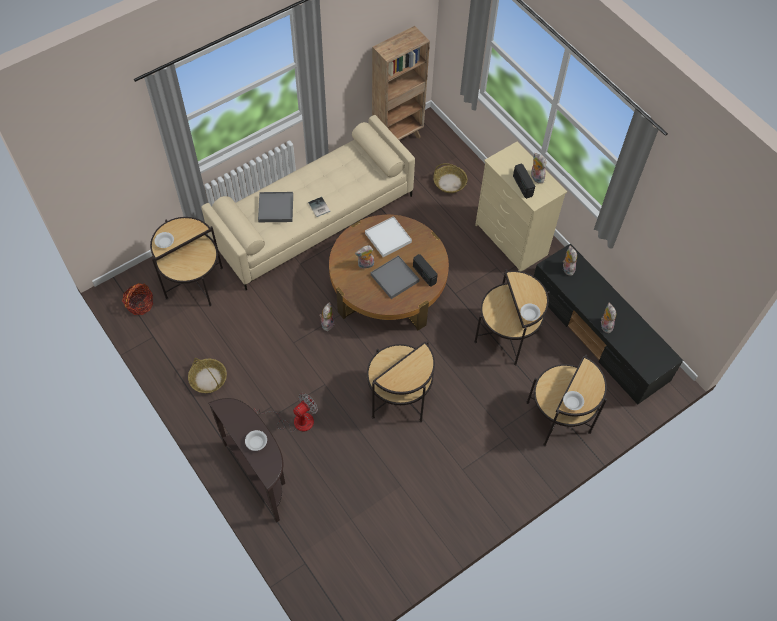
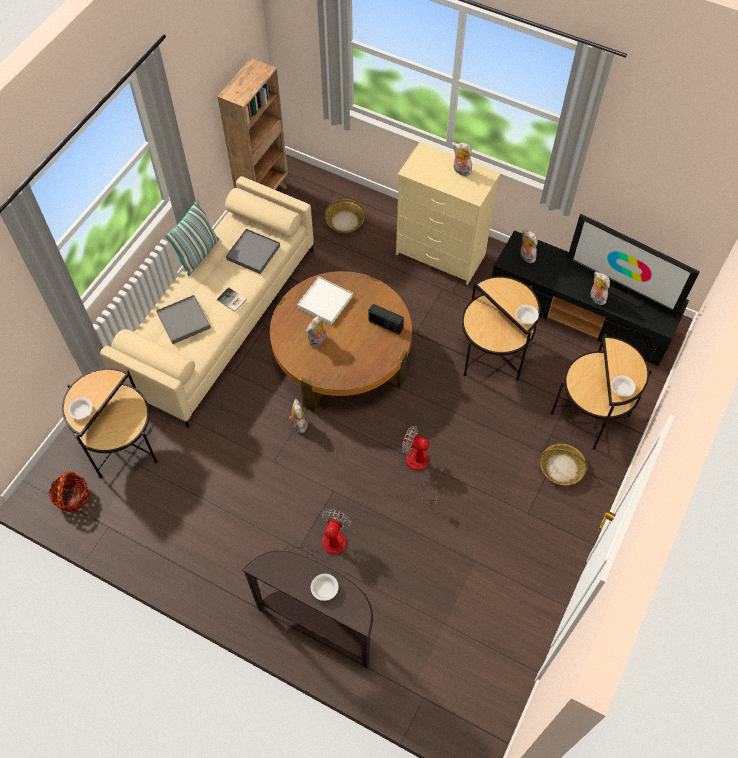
camera: 25 degrees left, 0 degrees up
(208, 379) = (200, 545): basket -> basket (561, 468)
(313, 163) = (198, 255): none -> pillow
(394, 278) = (356, 341): grey tray -> grey tray (253, 252)
(398, 397) = (419, 468): side table -> fan
(522, 186) = (452, 185): radio -> none
(630, 326) = (621, 288): none -> television

